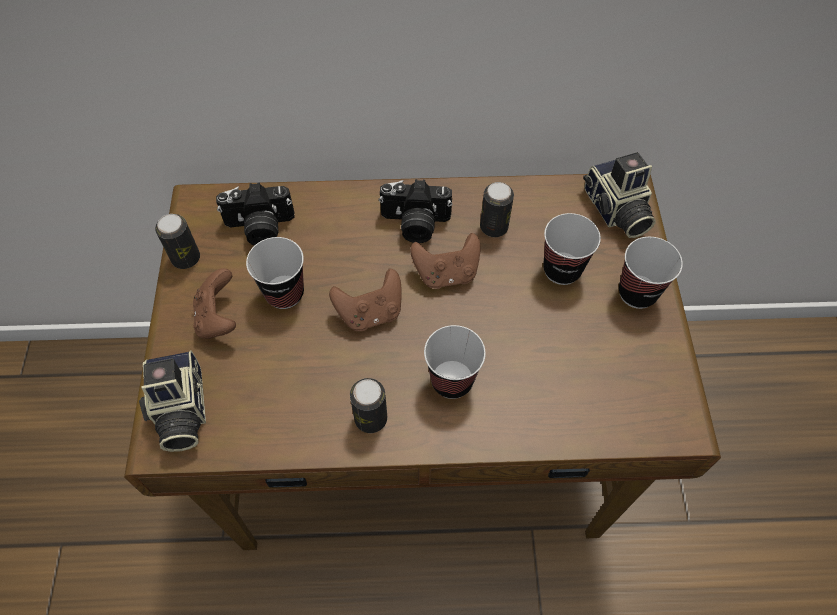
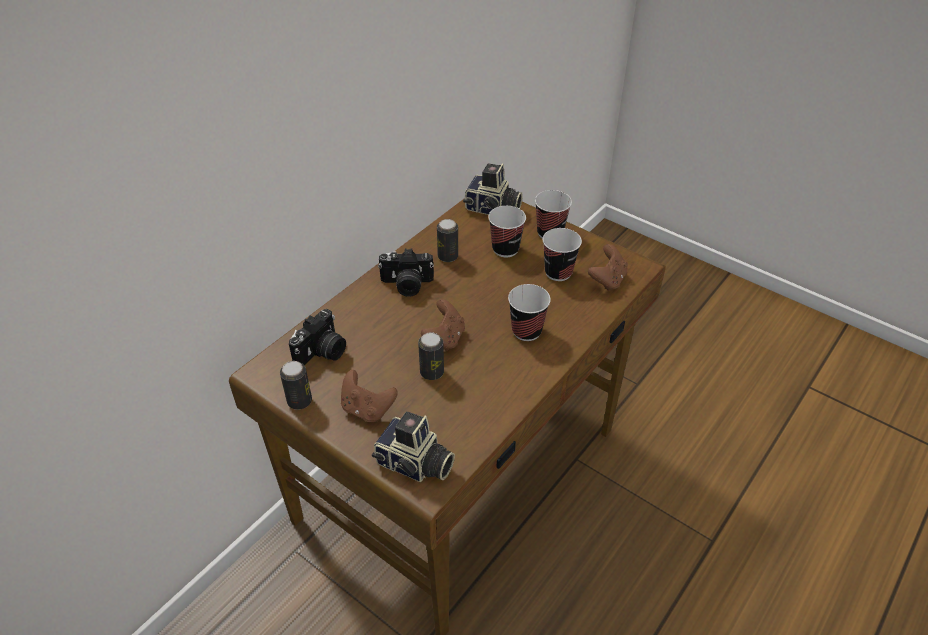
camera: 50 degrees left, 15 degrees down
(284, 293) = (386, 368): cup -> cup (558, 272)
(371, 418) = (515, 378): can -> can (432, 372)
(415, 224) = (406, 285): camera -> camera turned 45 degrees clockwise
(446, 274) = (456, 292): brown game controller -> brown game controller (607, 280)

